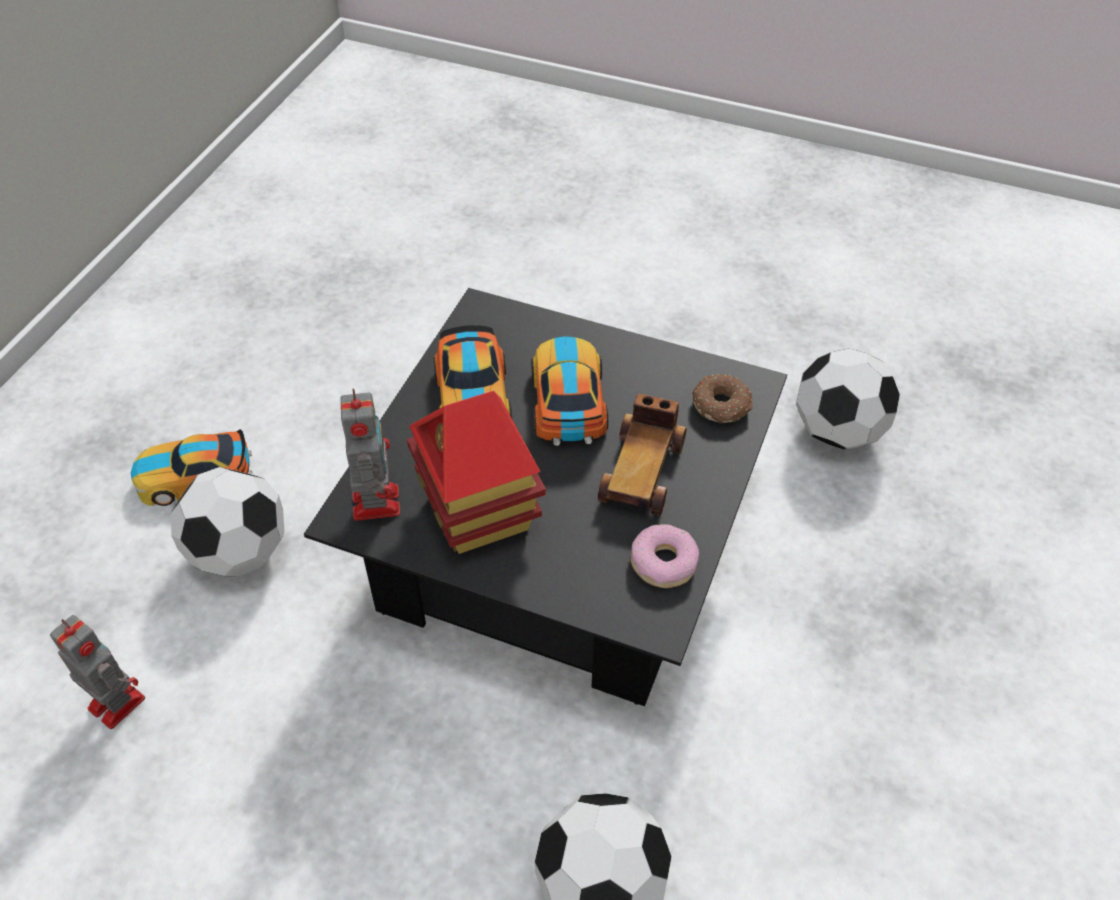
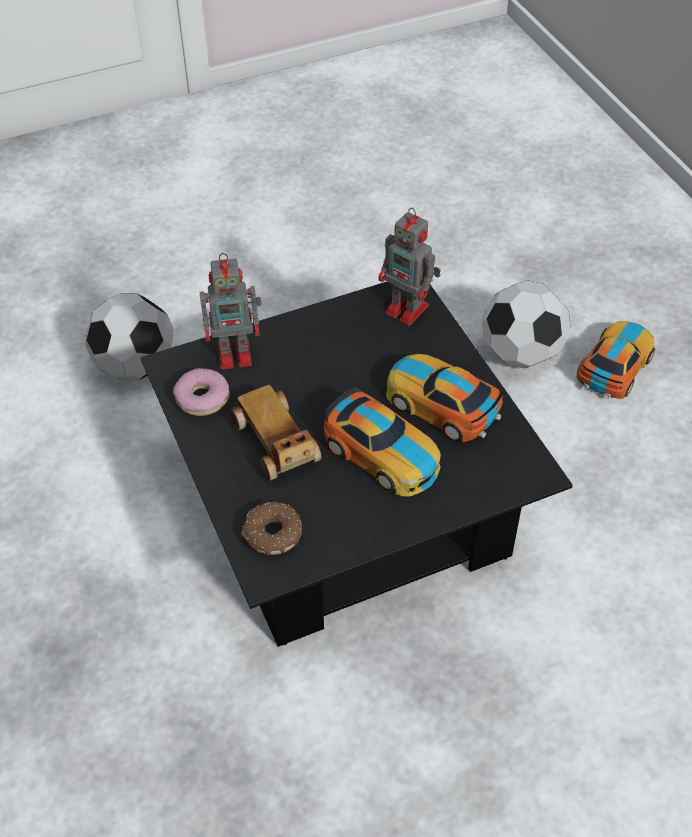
camera: 135 degrees right, 0 degrees up
(114, 702) = (465, 260): toy robot -> toy robot (237, 354)
(479, 512) = (343, 346): toy house -> none
(837, 432) = (235, 786): football -> none

